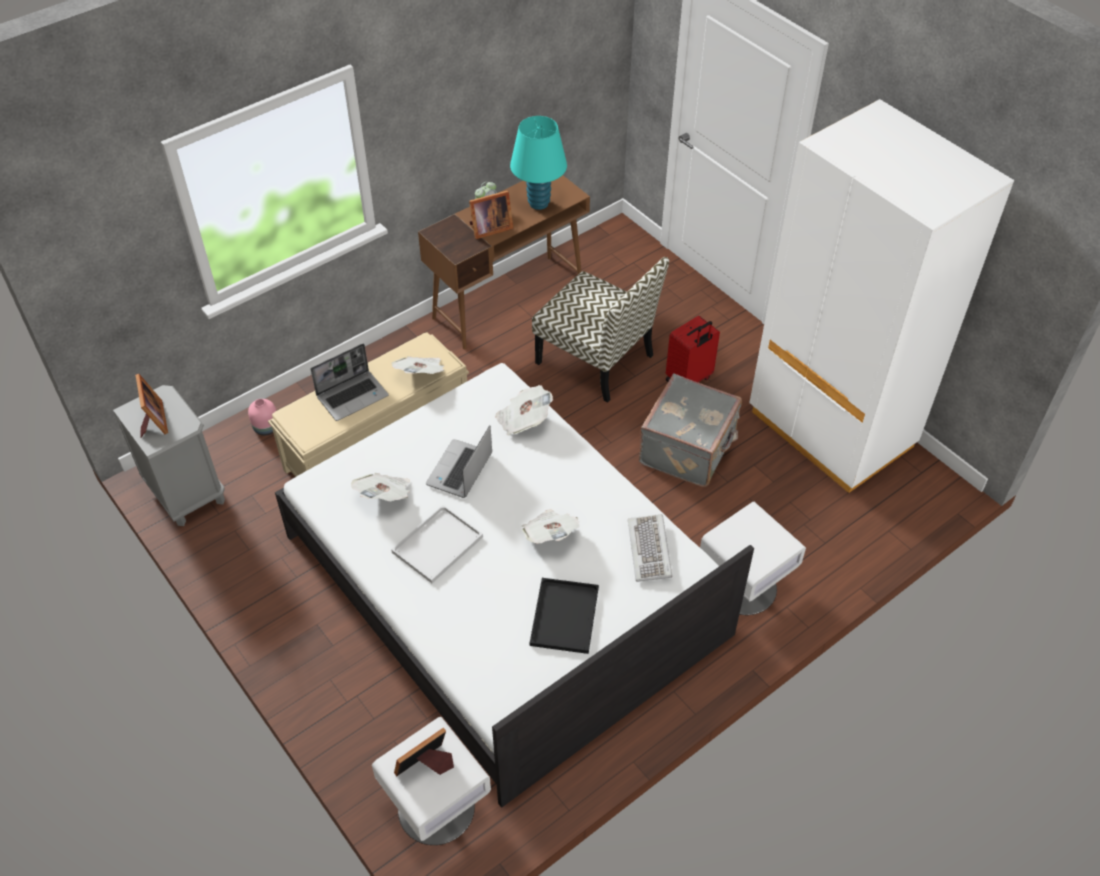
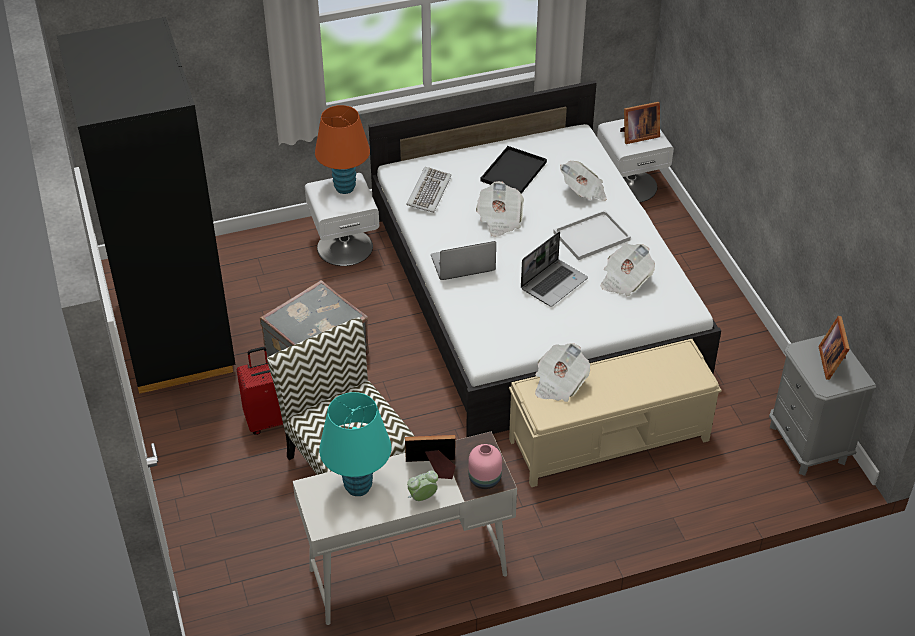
camera: 160 degrees left, 5 degrees down
(266, 428) = (723, 490): pink vase -> pink vase (485, 479)
(353, 396) = (633, 380): laptop -> laptop (462, 264)
(509, 300) = (407, 572): brown desk -> white desk
(523, 420) = (480, 310): newspaper -> newspaper (583, 192)
(756, 552) = (345, 188): none -> orange table lamp
(830, 430) = (176, 337): white wardrobe -> black wardrobe

